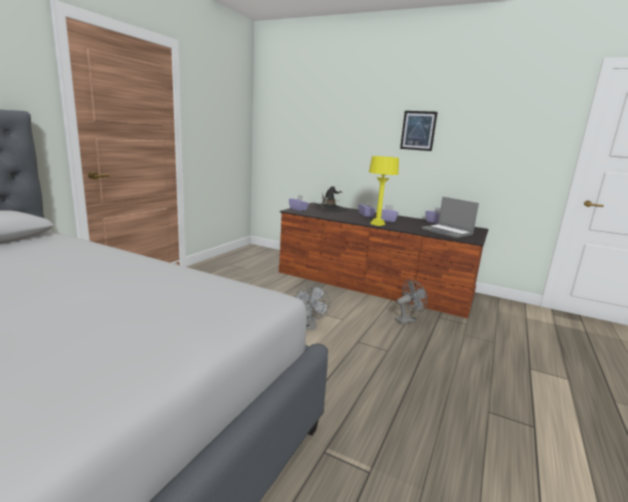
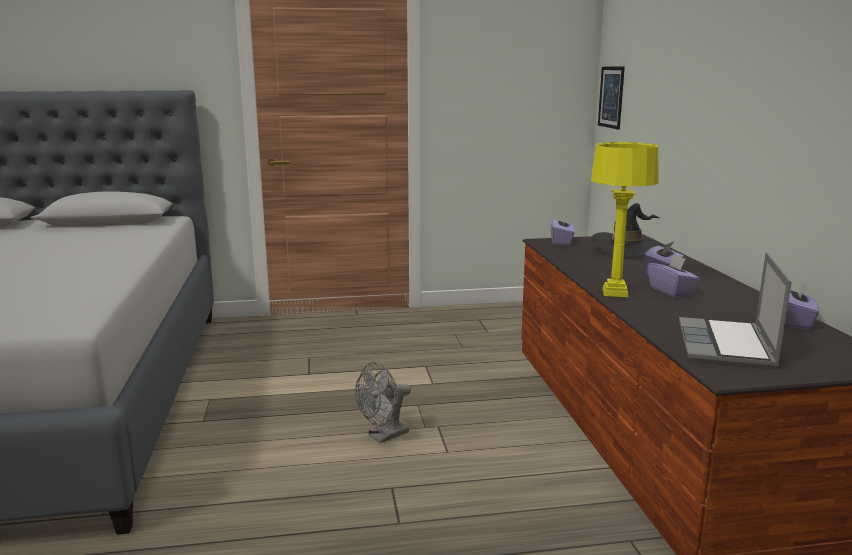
camera: 55 degrees right, 0 degrees up
(407, 320) = (550, 509): grey fan -> none
(418, 130) = (803, 78): picture -> picture (611, 97)

